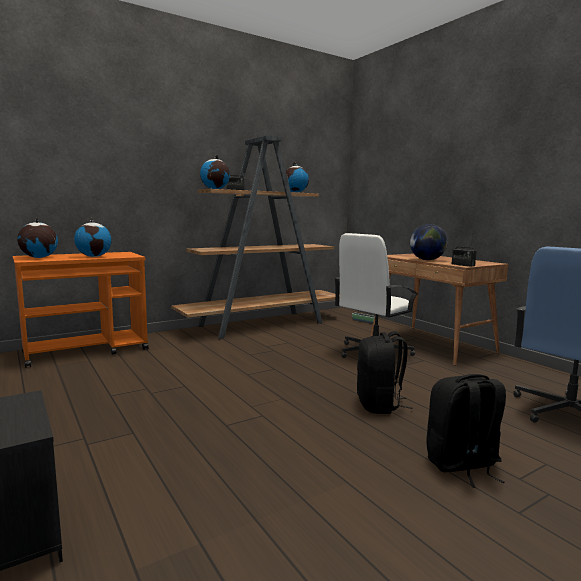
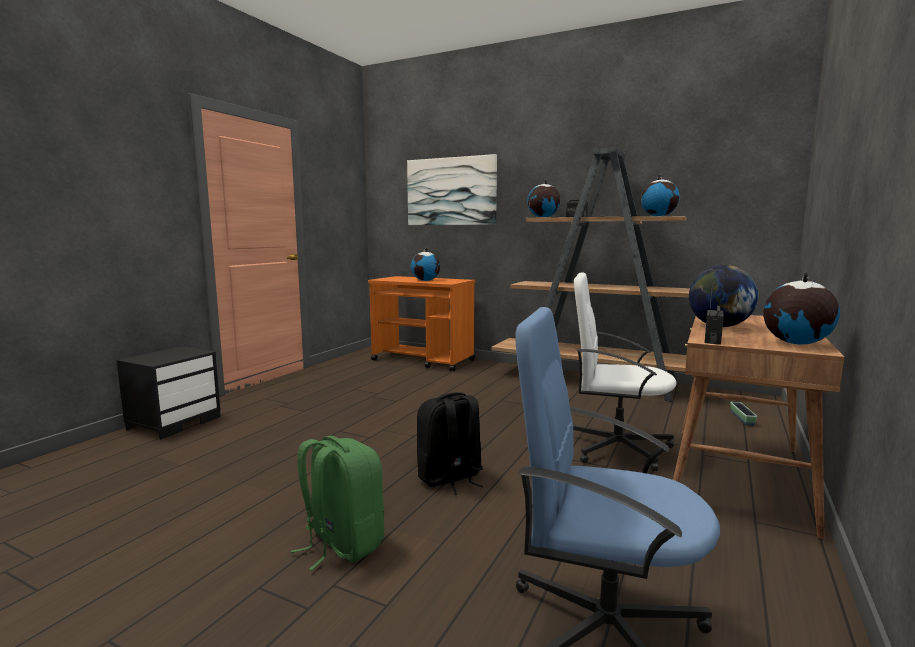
camera: 60 degrees right, 0 degrees up
(39, 257) = (396, 278): globe -> globe (795, 343)
(89, 154) = (451, 191): none -> picture
(462, 465) = (341, 544): black backpack -> green backpack

